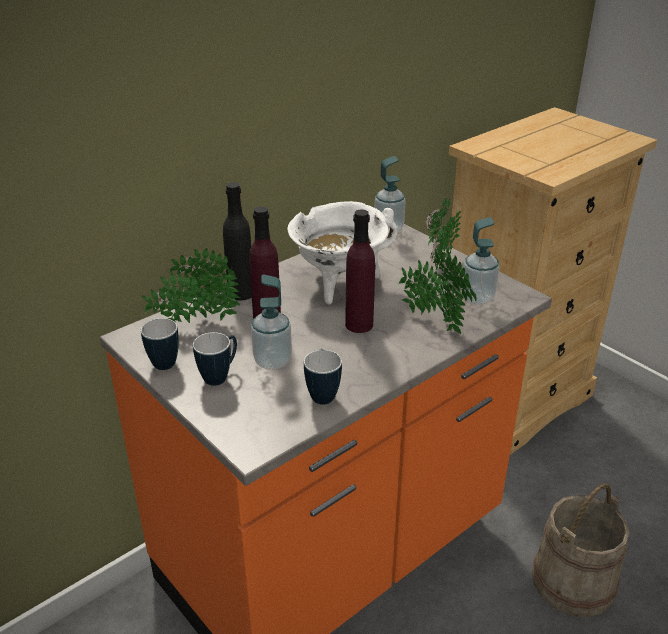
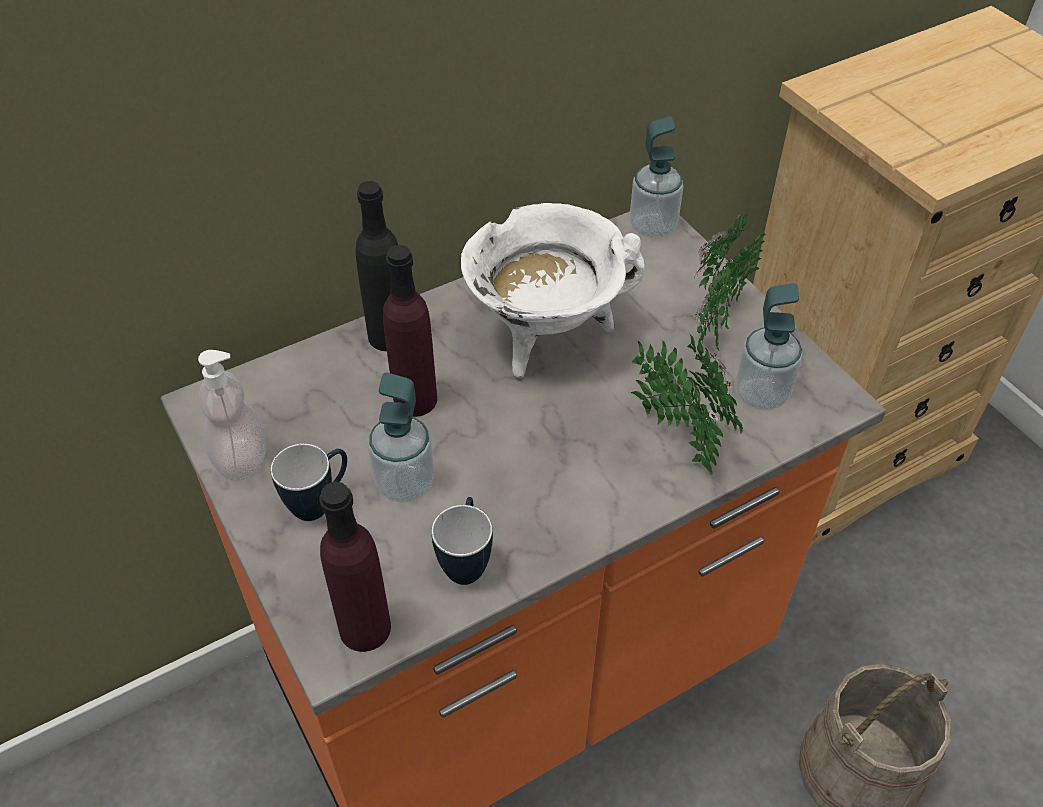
camera: 10 degrees right, 15 degrees up
(162, 360) = (241, 458): mug -> soap dispenser
(195, 322) = (306, 387): potted plant -> none
(359, 324) = (556, 426): purple bottle -> purple bottle (365, 628)

